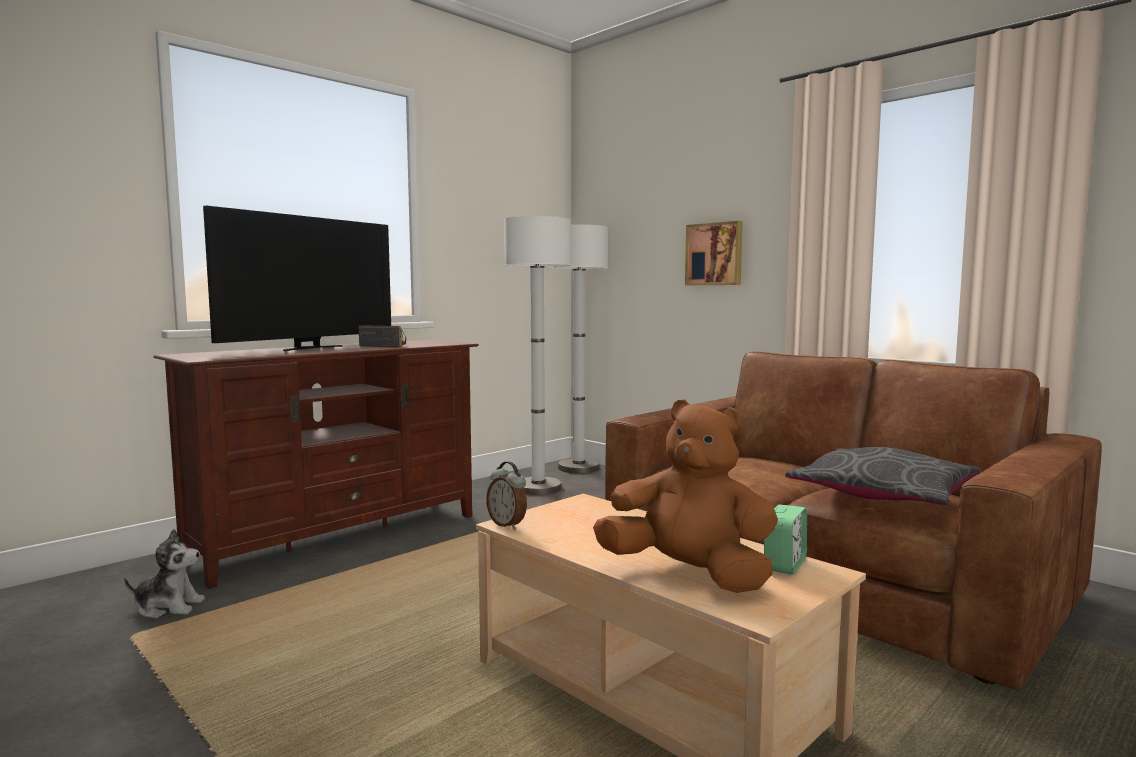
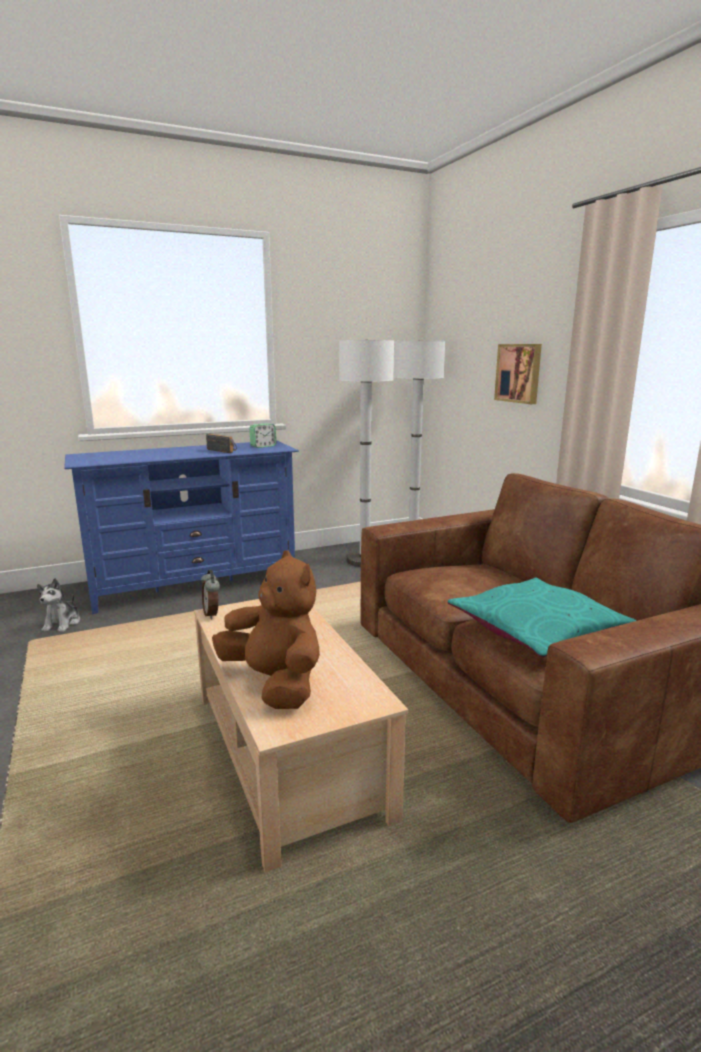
camera: 20 degrees right, 10 degrees up
(168, 607) = (62, 623): plush toy -> plush toy turned 75 degrees clockwise
(310, 348) = (170, 450): television -> none
(339, 537) = (196, 585): brown tv stand -> blue tv stand
(784, 565) = (355, 688): alarm clock -> alarm clock (263, 446)
(883, 494) = (536, 630): grey pillow -> turquoise pillow

